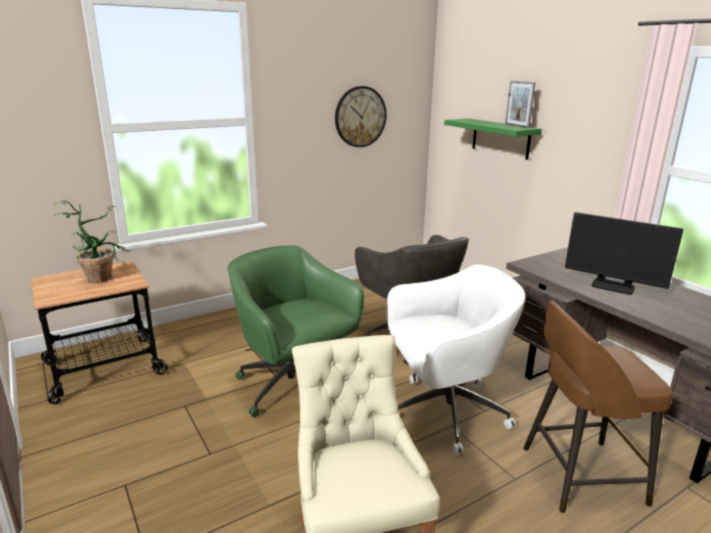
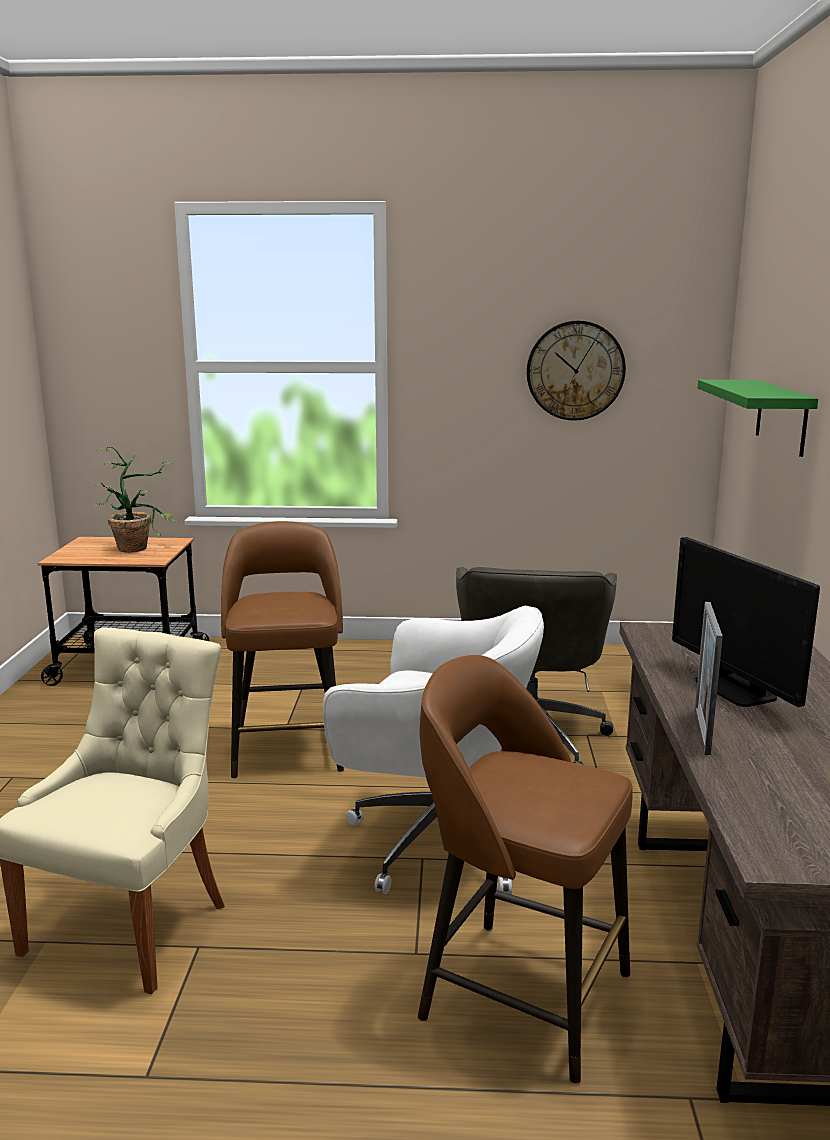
camera: 35 degrees right, 5 degrees down
(294, 388) = (288, 747): green office chair -> brown stool
(516, 126) = (785, 392): picture frame -> picture frame (702, 731)

